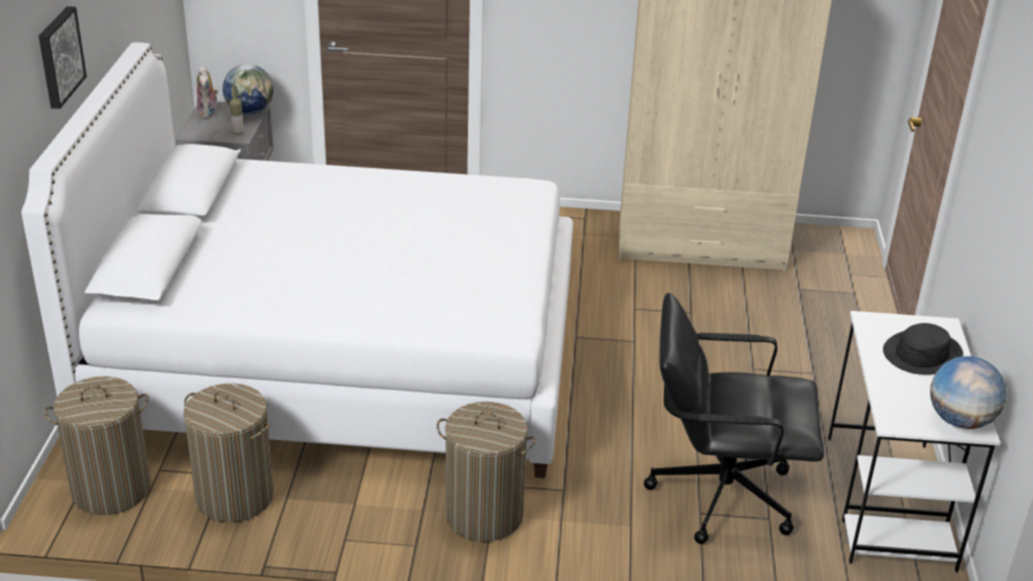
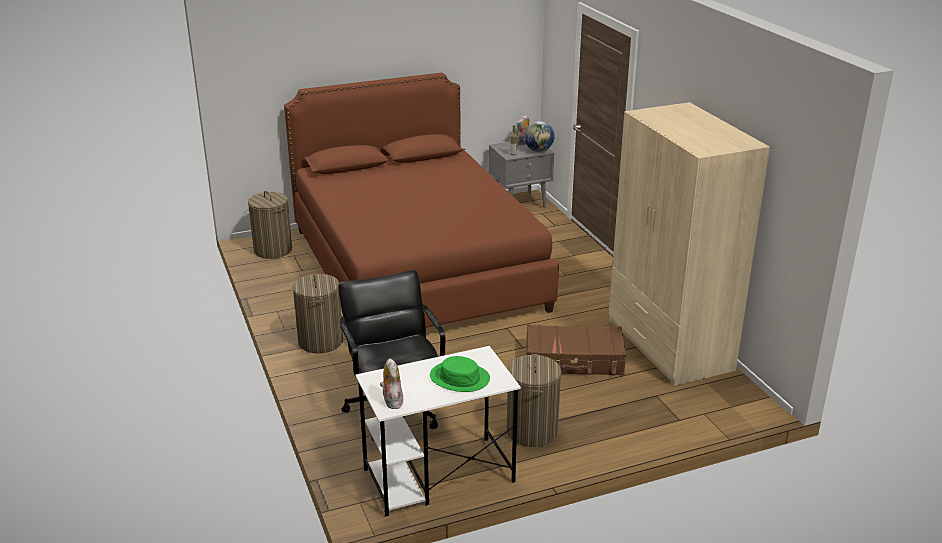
camera: 65 degrees right, 5 degrees down
(58, 56) = (359, 52): picture -> none
(235, 496) = (288, 277): laundry basket -> laundry basket (532, 431)
(339, 359) = (416, 269): white bed -> brown bed
(691, 315) = (574, 361): none -> brown suitcase
(922, 353) = (459, 378): black hat -> green hat
(960, 420) = (391, 401): globe -> plush toy

